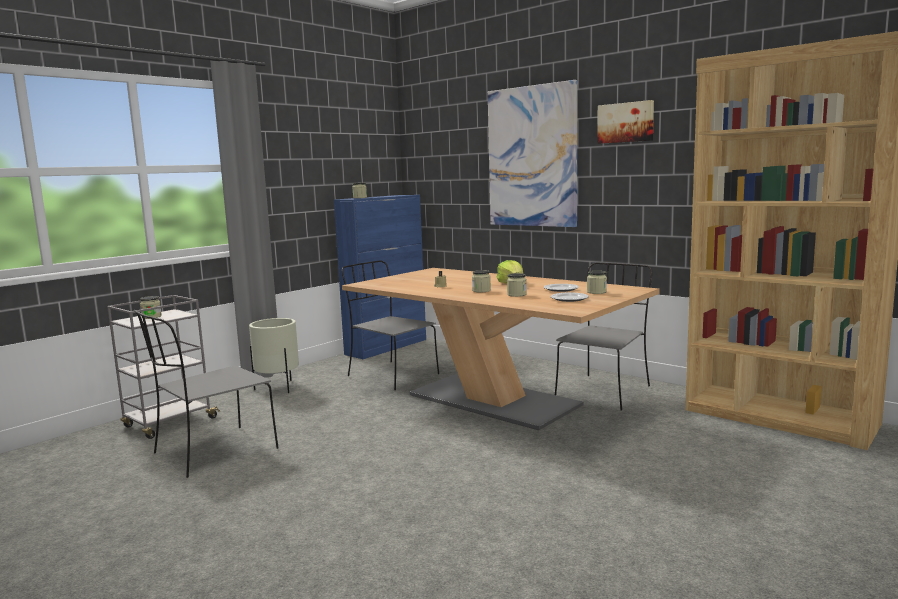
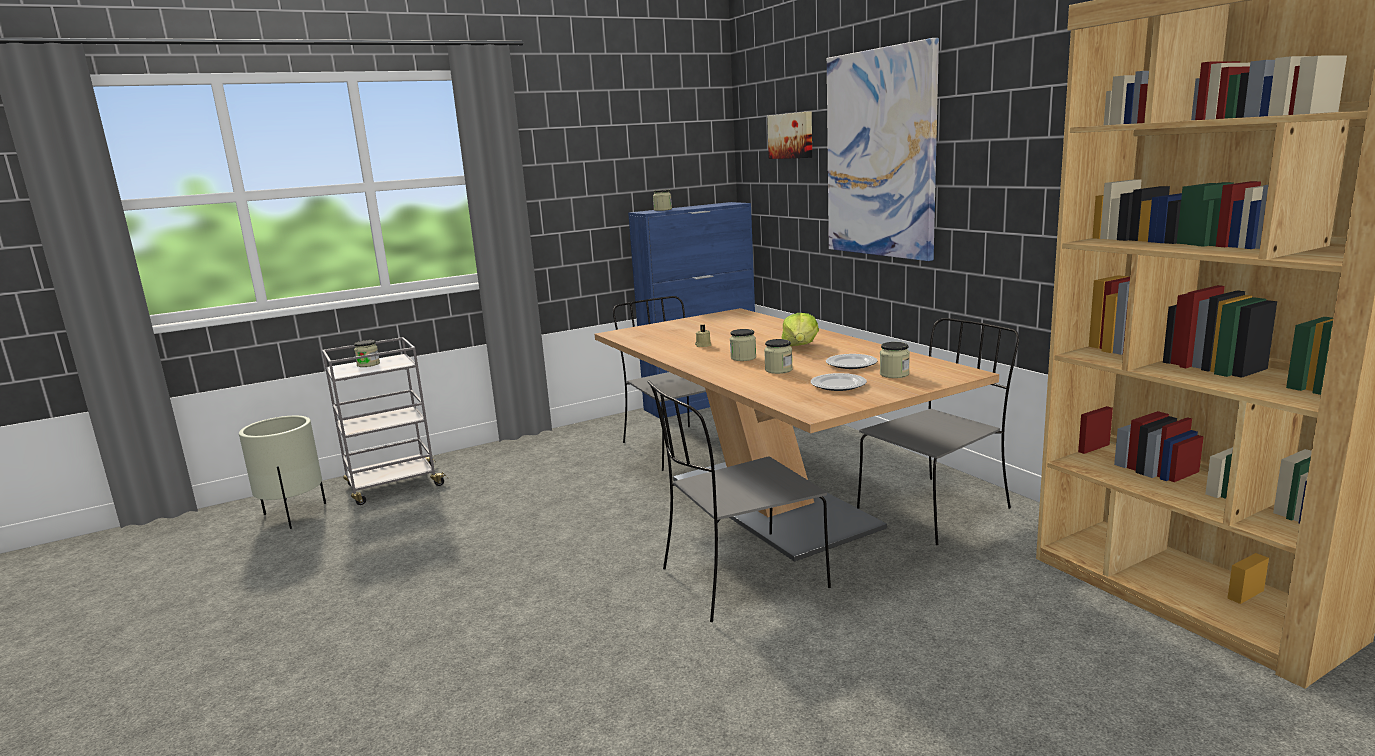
camera: 20 degrees right, 5 degrees up
(213, 452) = (404, 534): grey chair -> grey chair (740, 579)
(278, 387) = (536, 450): beige planter -> beige planter (294, 515)
(626, 122) = (1002, 104): picture -> picture (791, 135)

